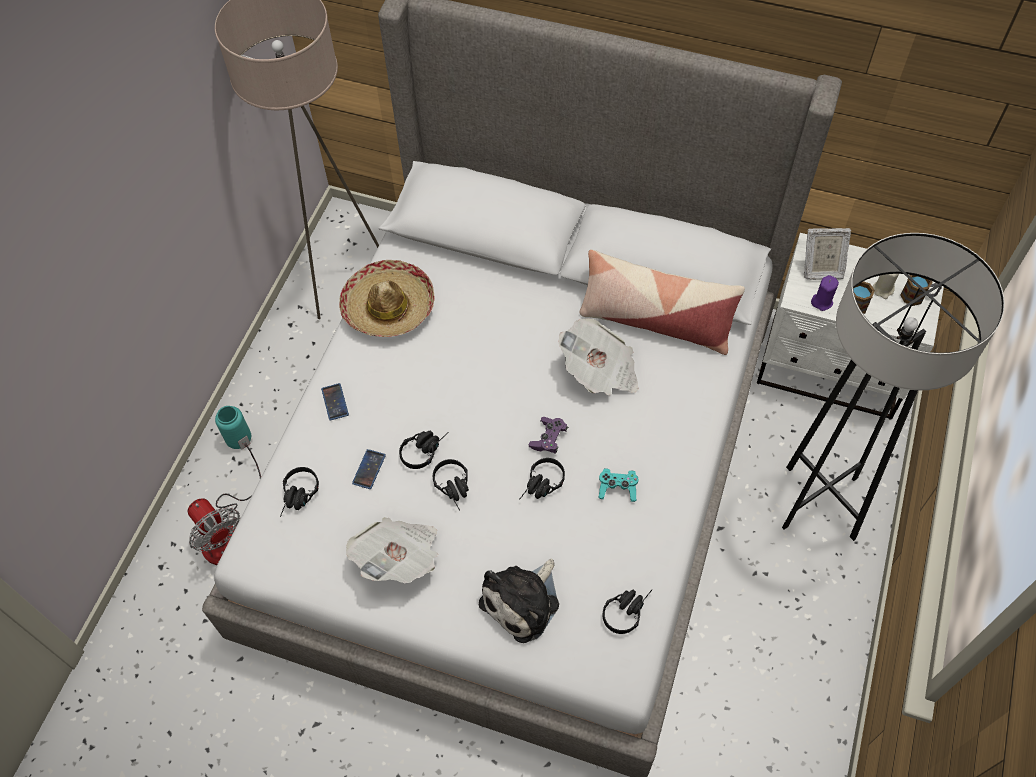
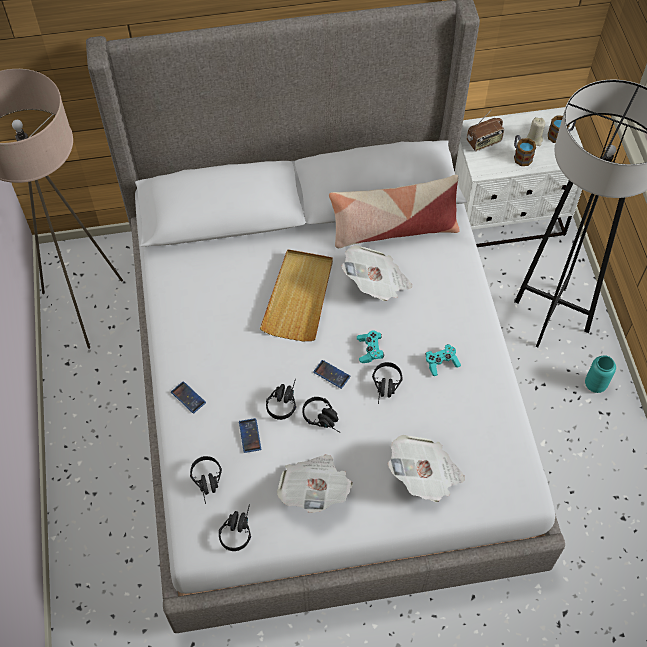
camera: 30 degrees left, 0 degrees up
(229, 530) = (119, 550): fan -> none
(239, 440) = (82, 475): turquoise vase -> turquoise vase (595, 384)
(388, 307) = (183, 305): hat -> none
(492, 445) = (331, 374): none -> phone
(509, 349) = (299, 297): none -> beige tray
(523, 601) = (425, 476): plush toy -> newspaper
(548, 439) = (370, 350): purple game controller -> turquoise game controller
(627, 610) = (500, 445): black headphones -> black headphones (237, 529)
(820, 269) = (484, 142): picture frame -> radio
(822, 301) = (498, 165): purple candle -> none

